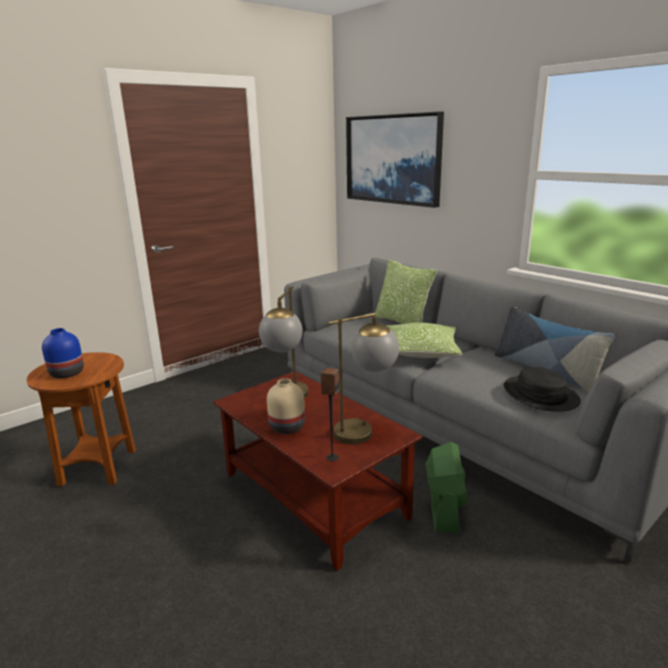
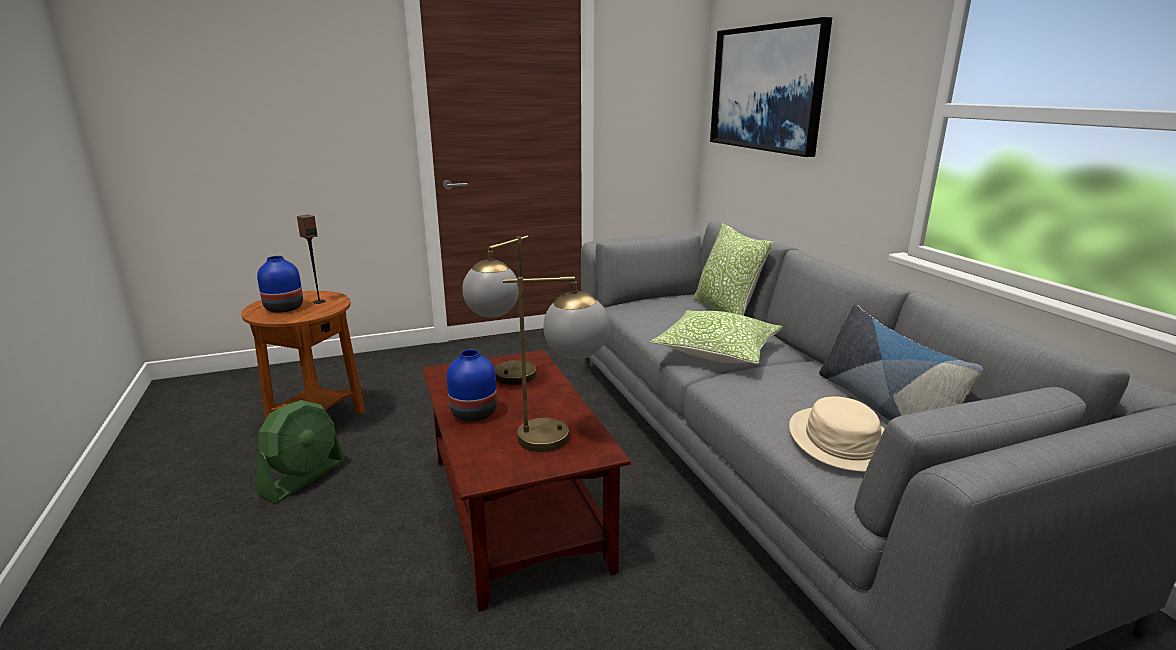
camera: 20 degrees right, 0 degrees up
(286, 427) = (473, 413): beige vase -> blue vase
(332, 457) = (492, 461): speaker -> speaker (319, 301)
(445, 508) = (671, 572): green fan -> green fan (303, 477)
(540, 394) = (841, 440): black hat -> beige hat

